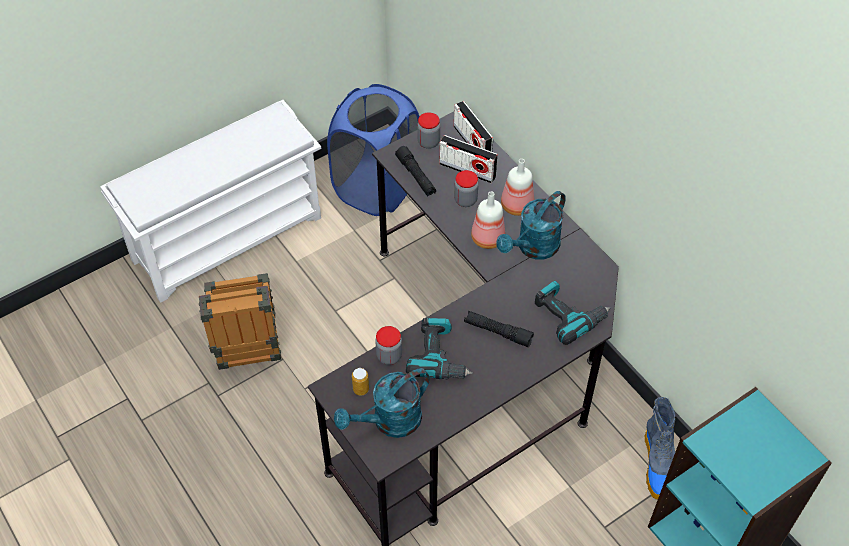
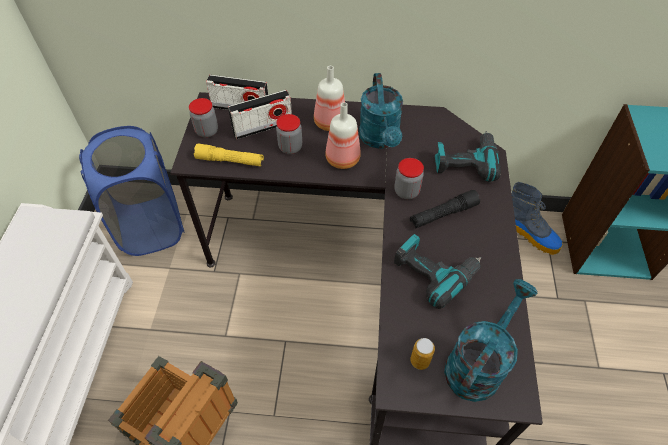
camera: 50 degrees left, 0 degrees up
(389, 356) = (400, 310): jar -> jar (406, 191)
(389, 422) = (478, 362): turquoise watering can -> turquoise watering can turned 150 degrees counterclockwise
(416, 176) = (230, 161): black flashlight -> yellow flashlight

